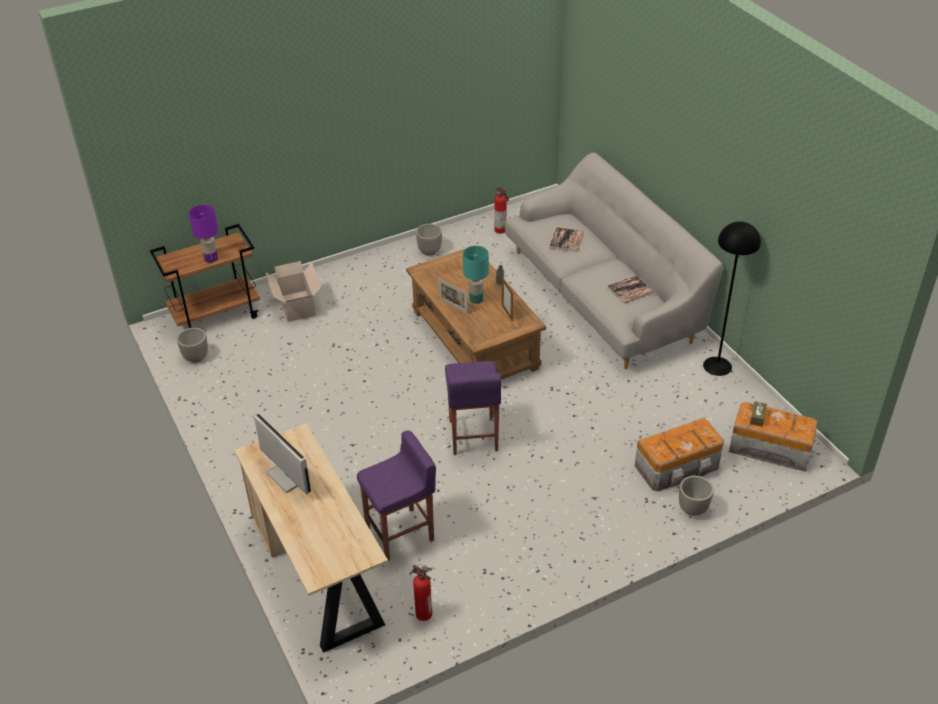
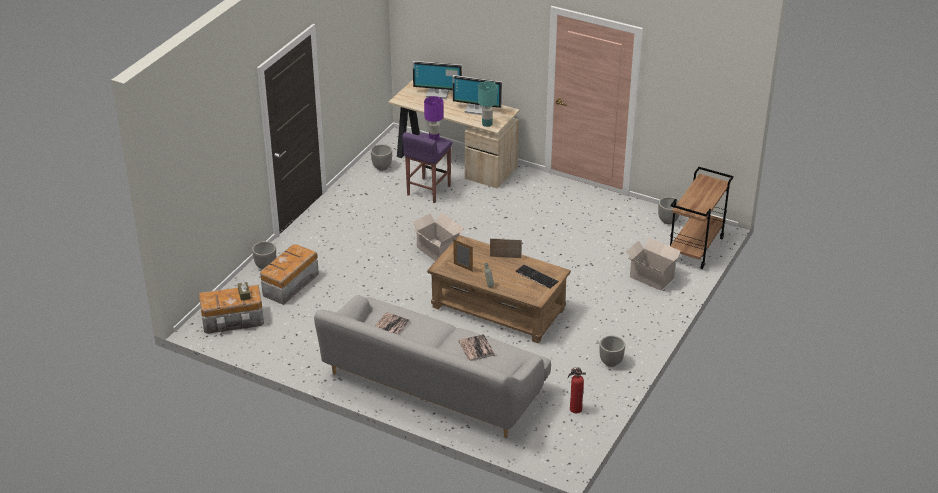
camera: 145 degrees right, 5 degrees down
(210, 259) = (692, 195): purple table lamp -> purple table lamp (434, 139)
(303, 539) = (437, 93): none -> monitor
(422, 613) = (382, 167): fire extinguisher -> planter
(446, 274) = (536, 276): none -> keyboard
(473, 436) = (436, 250): purple stool -> cardboard box
(476, 299) = (494, 268): turquoise table lamp -> turquoise table lamp (487, 124)
(717, 366) = (302, 363): black floor lamp -> none

